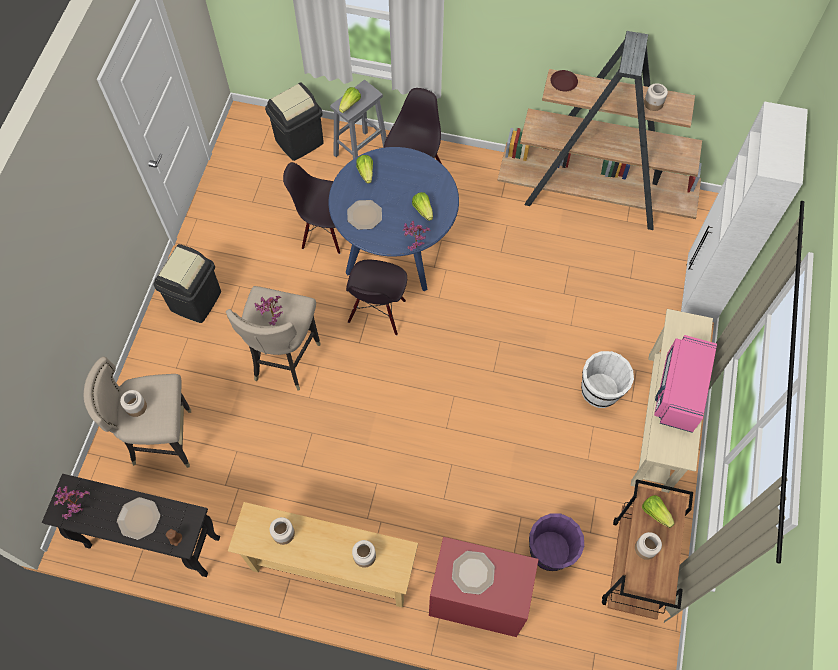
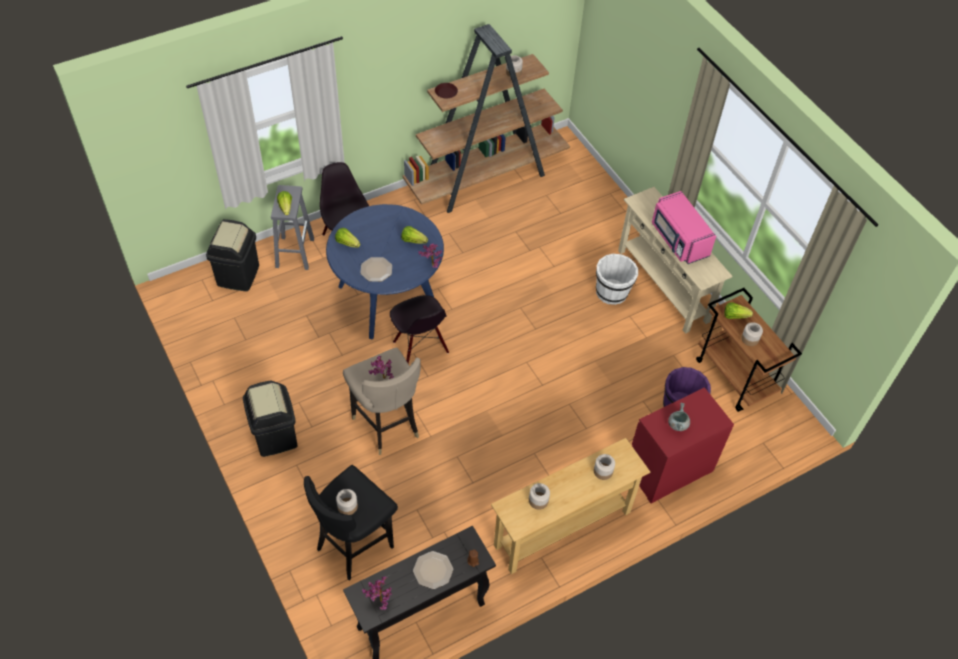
camera: 45 degrees left, 10 degrees down
(164, 439) = (354, 544): beige stool -> black stool
(326, 231) = (325, 321): black chair -> none
(473, 572) = (677, 424): plate -> grey cooking pot
(696, 296) = (610, 197): white cabinet -> none

